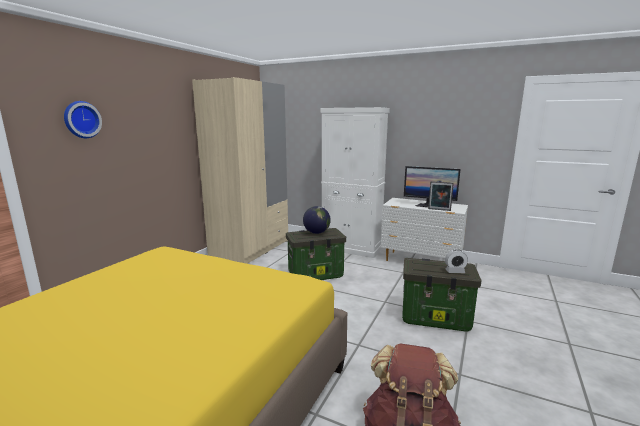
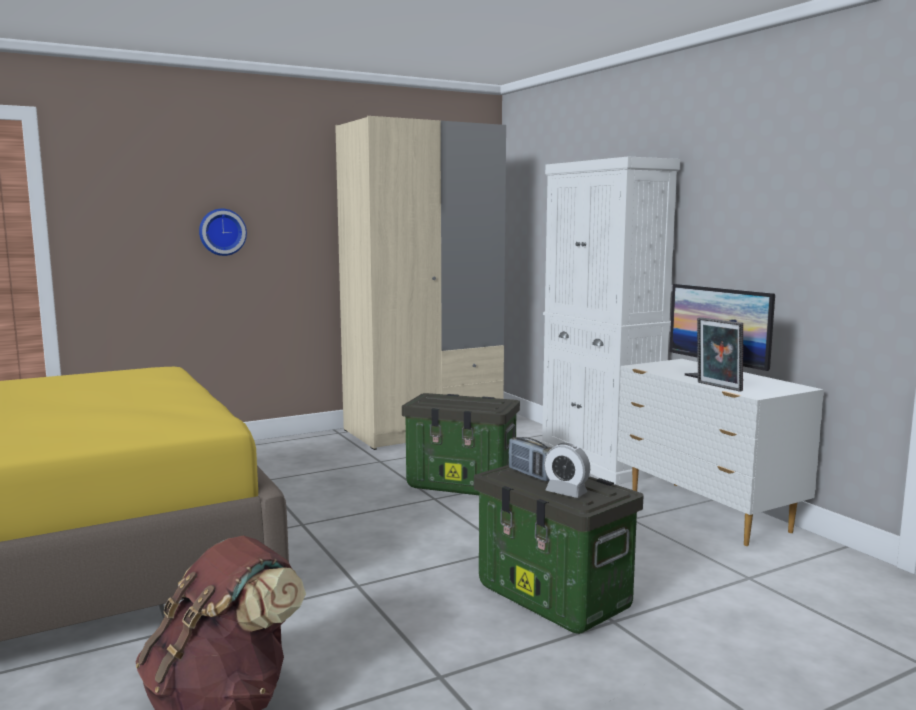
camera: 35 degrees right, 5 degrees down
(81, 119) = (143, 185): wall clock -> wall clock (222, 232)
(316, 233) = (465, 400): globe -> none
(426, 266) = (531, 474): none -> radio

